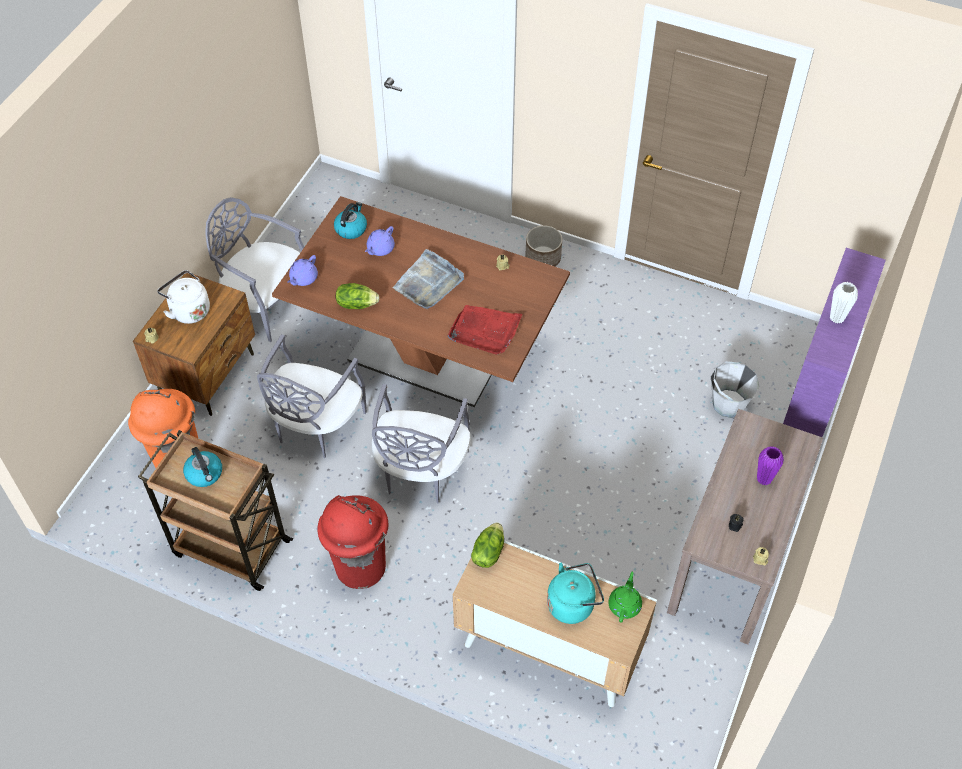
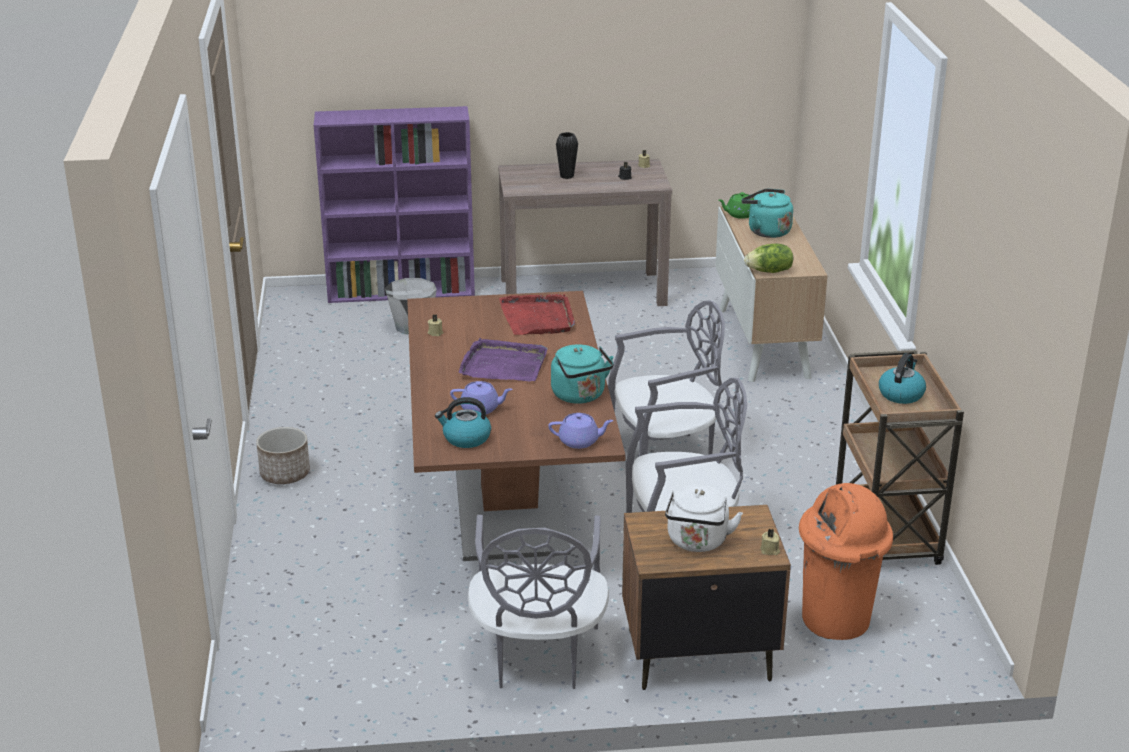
camera: 120 degrees left, 25 degrees down
(356, 304) = (580, 396): lettuce -> turquoise kettle
(359, 566) = (807, 453): red trash can -> none
(429, 283) = (503, 365): grey tray -> purple tray
(764, 479) = (567, 176): purple vase -> black vase
(837, 318) = (407, 116): white vase -> none

